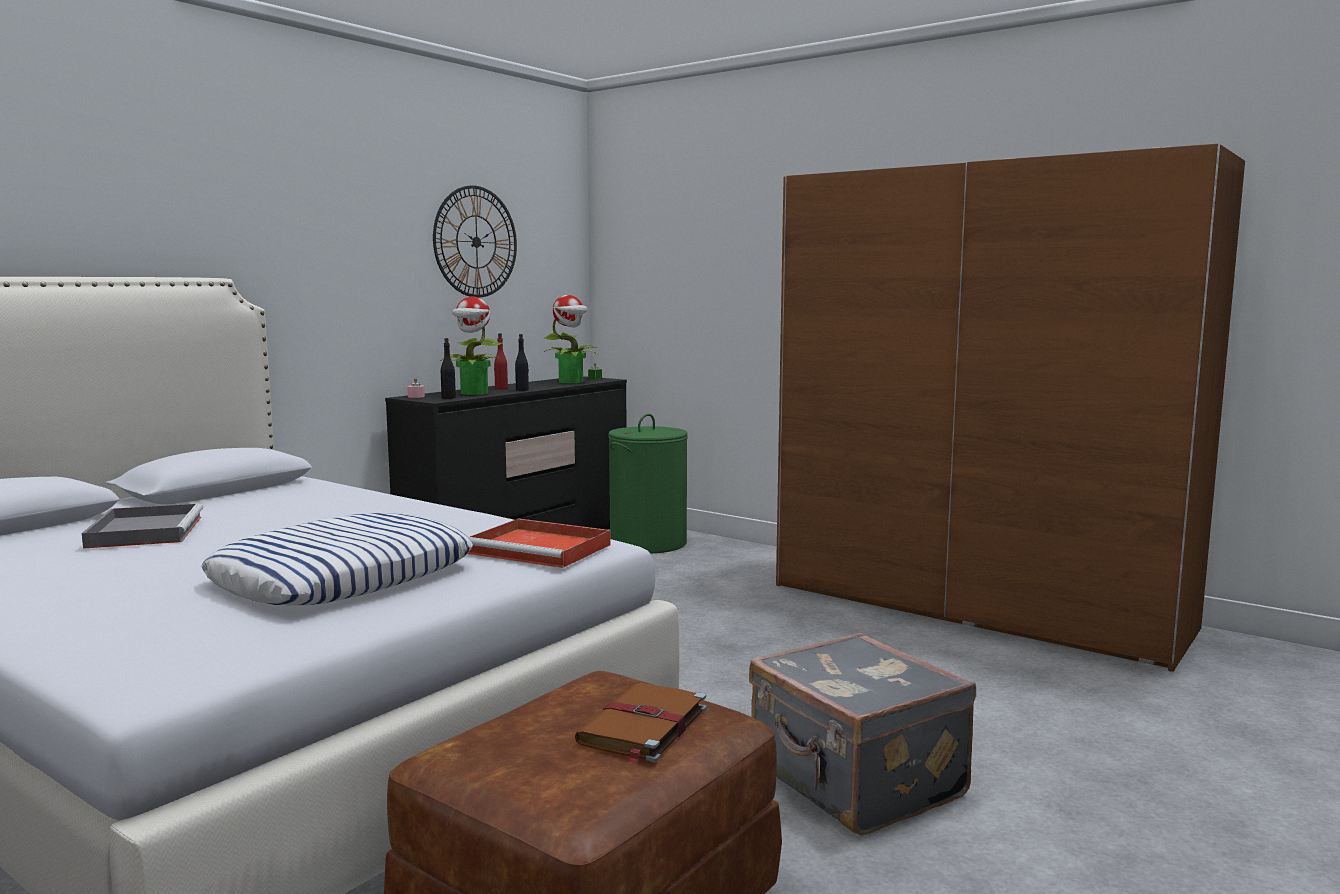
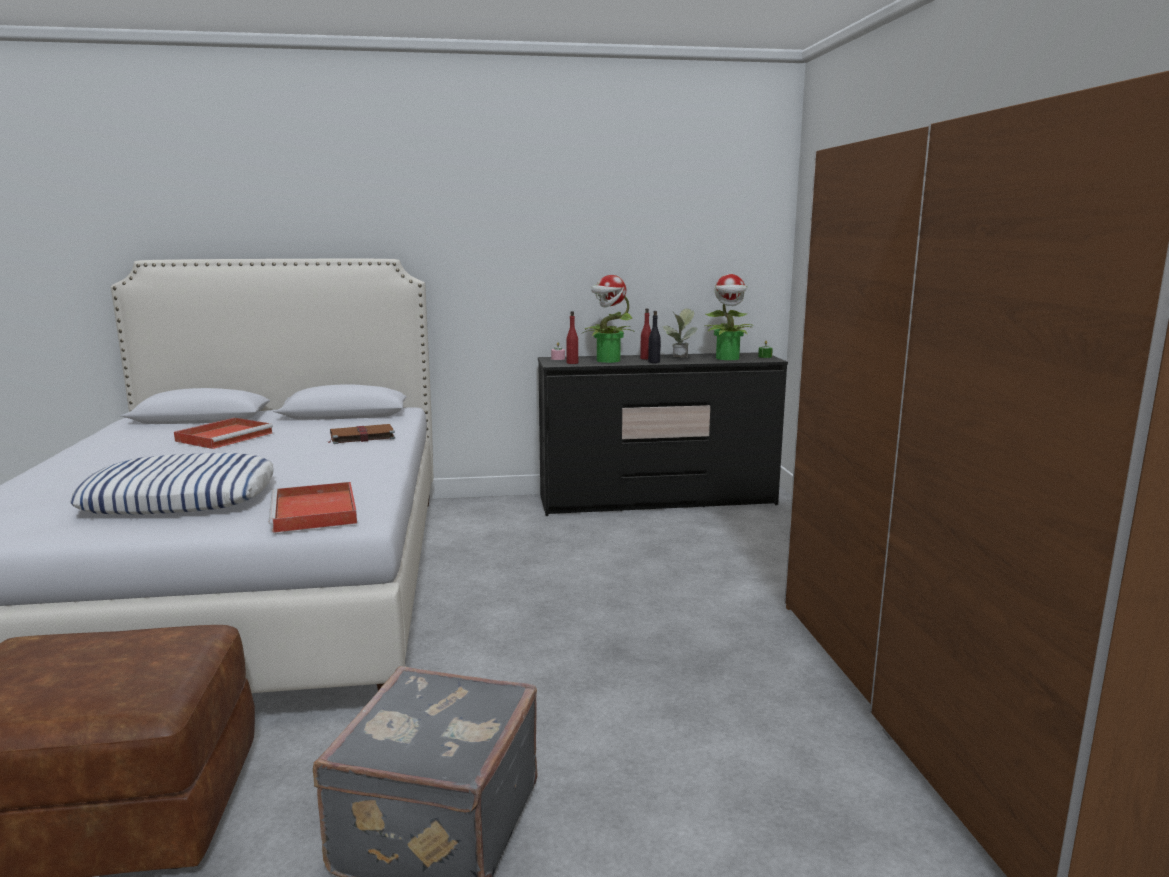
camera: 45 degrees right, 5 degrees up
(145, 531) = (226, 436): grey tray -> red tray
(448, 398) = (572, 363): black bottle -> red bottle
(476, 242) = (647, 223): wall clock -> none
(532, 386) = (678, 359): none -> potted plant
(642, 727) = (99, 681): brown book -> brown book (361, 436)
(648, 543) = (761, 527): green laundry basket -> none

